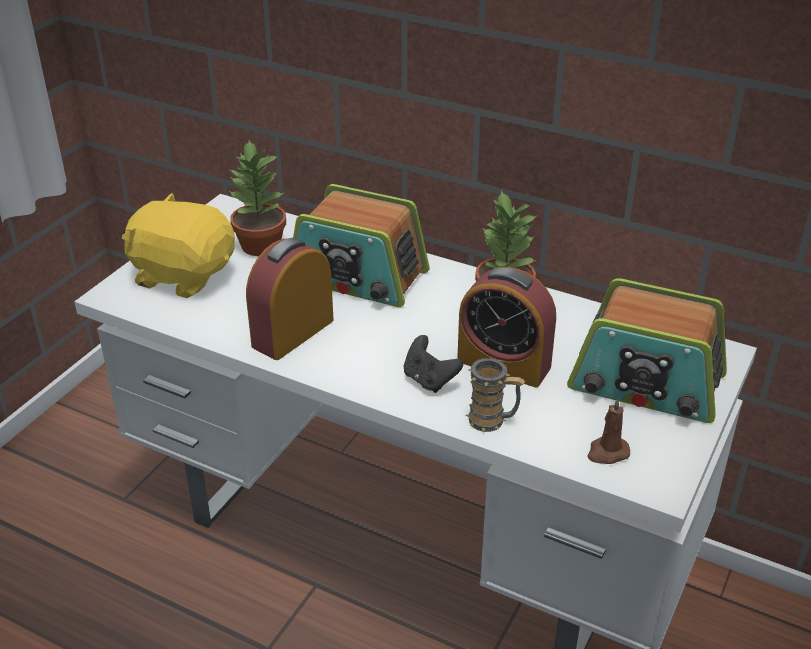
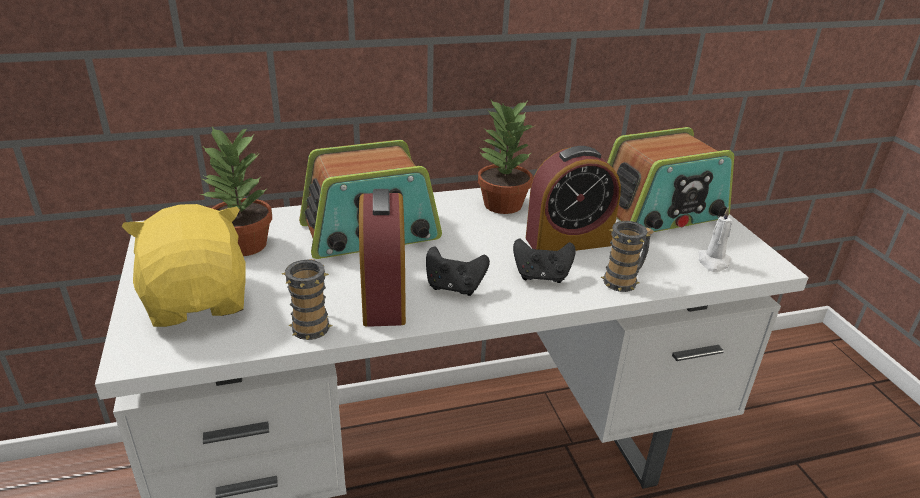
camera: 45 degrees left, 5 degrees down
(183, 275) = (199, 300): yellow plush toy -> yellow plush toy turned 90 degrees clockwise
(224, 327) = (311, 323): none -> mug
(350, 352) = (454, 287): none -> black game controller
(607, 452) = (713, 262): brown candle -> white candle

